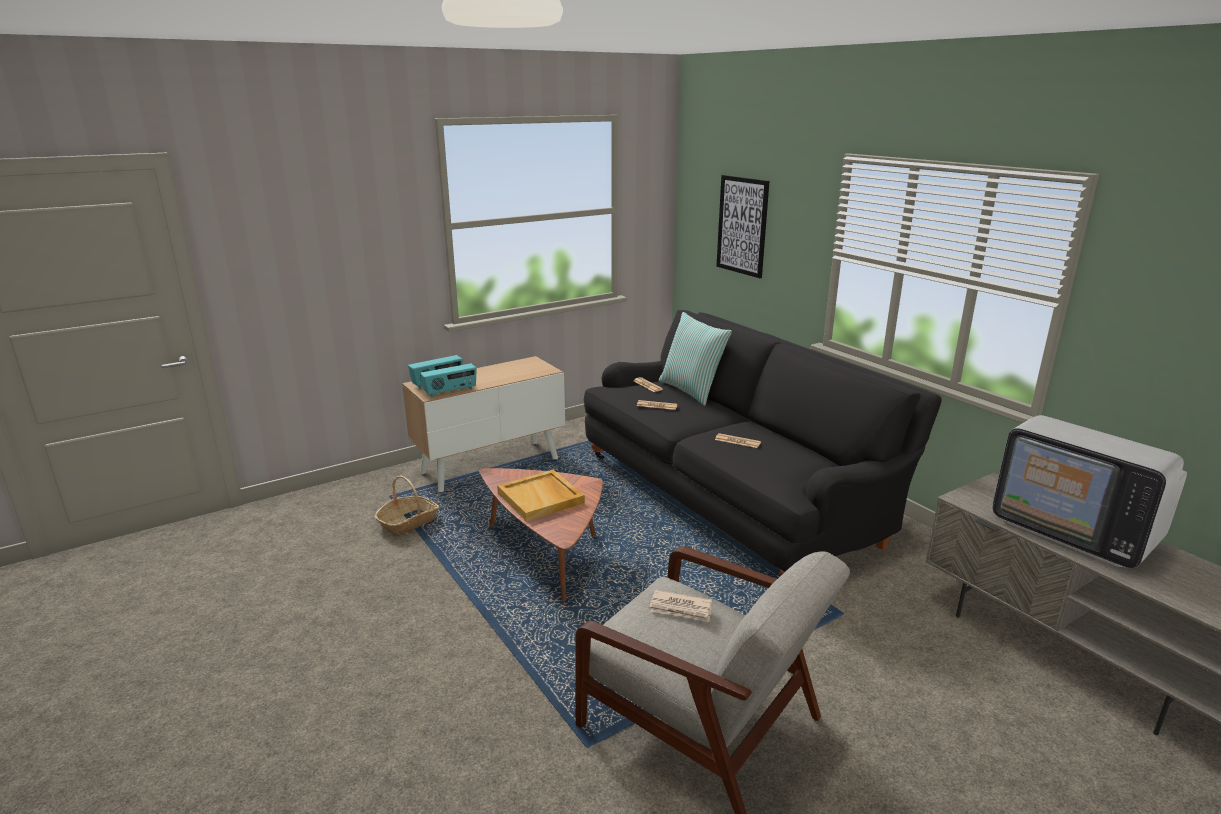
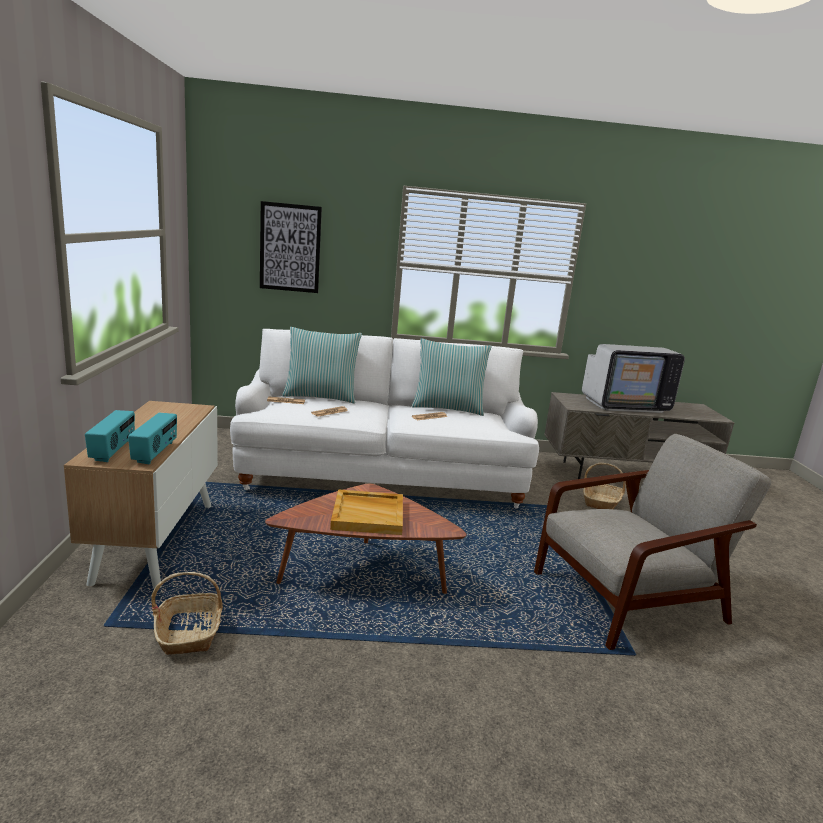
camera: 60 degrees left, 5 degrees down
(681, 608) = (612, 518): newspaper -> none
(733, 495) = (383, 474): black sofa -> white sofa
(789, 441) = (448, 408): none -> pillow
(928, 650) = (601, 502): none -> basket

